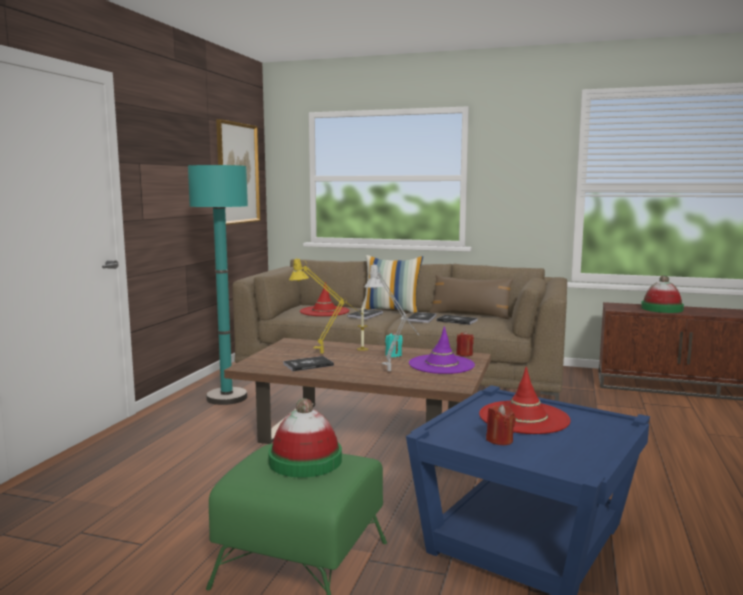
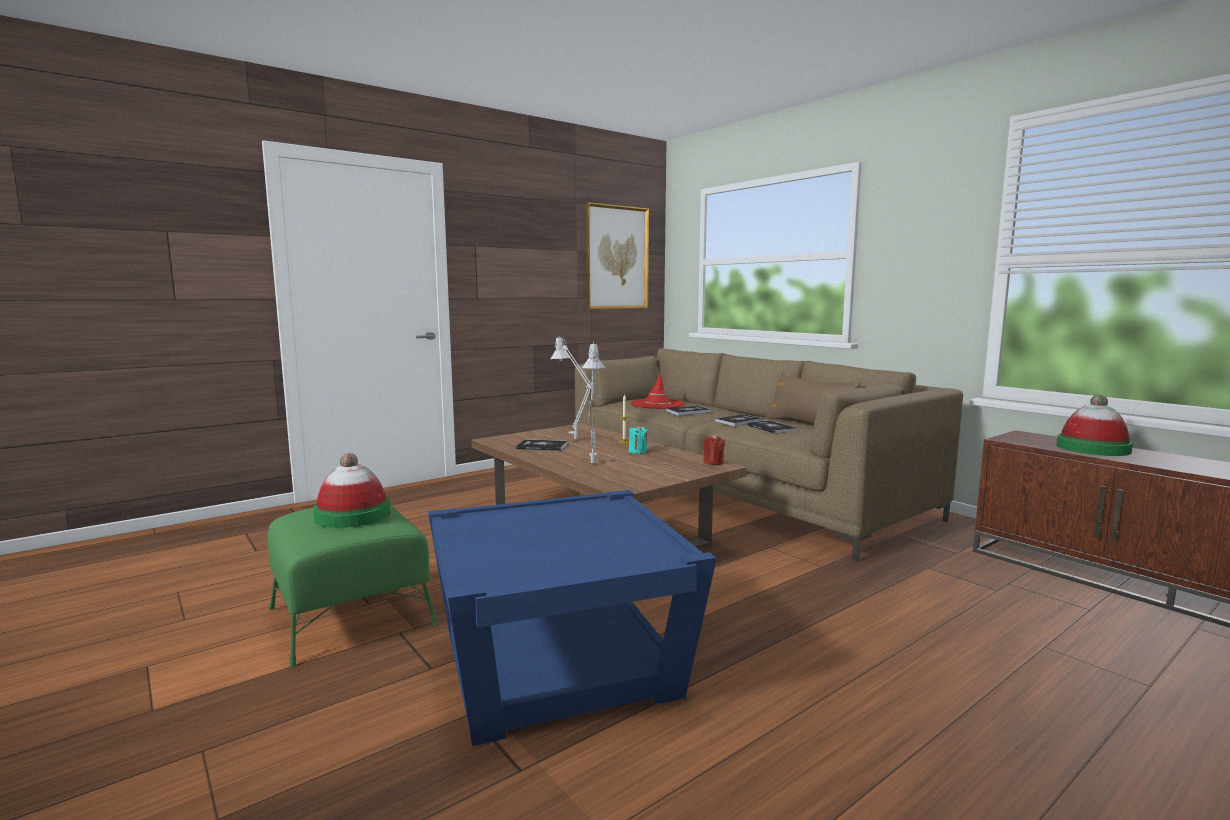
camera: 35 degrees right, 0 degrees up
(227, 398) = (539, 476): turquoise floor lamp -> none
(326, 355) = (579, 441): yellow table lamp -> grey table lamp
(391, 310) = (732, 411): pillow -> none
(441, 365) = (661, 467): purple hat -> none
(499, 440) = (501, 537): red candle -> none
(524, 418) = (582, 525): red hat -> none

